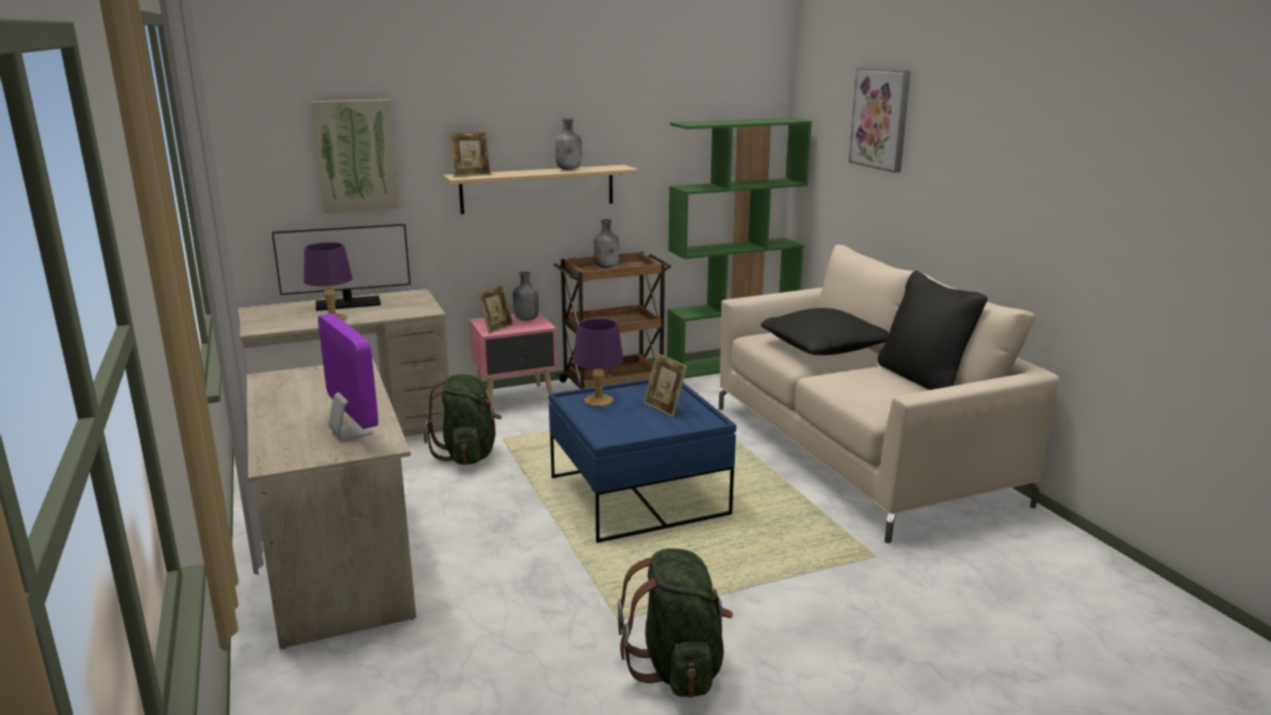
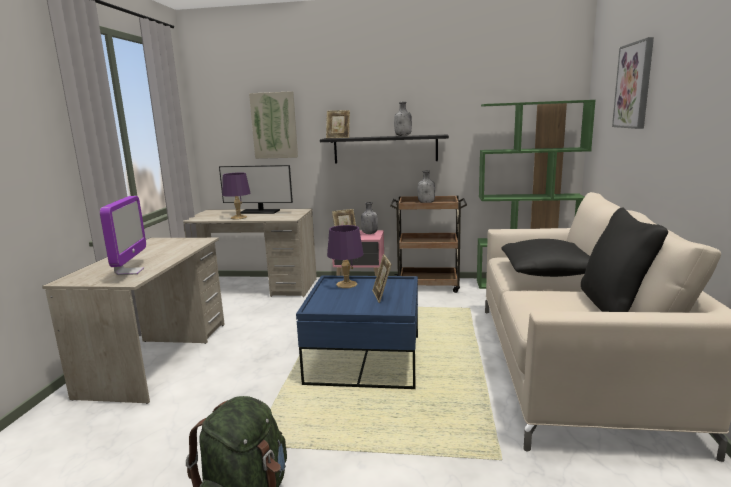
camera: 30 degrees right, 5 degrees down
(468, 454) = (296, 311): green backpack -> none
(538, 189) = (385, 149): beige shelf -> black shelf

